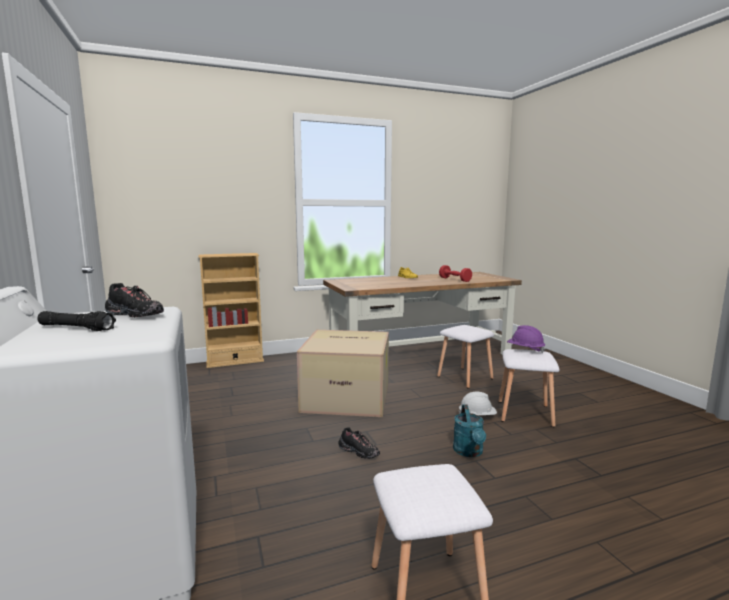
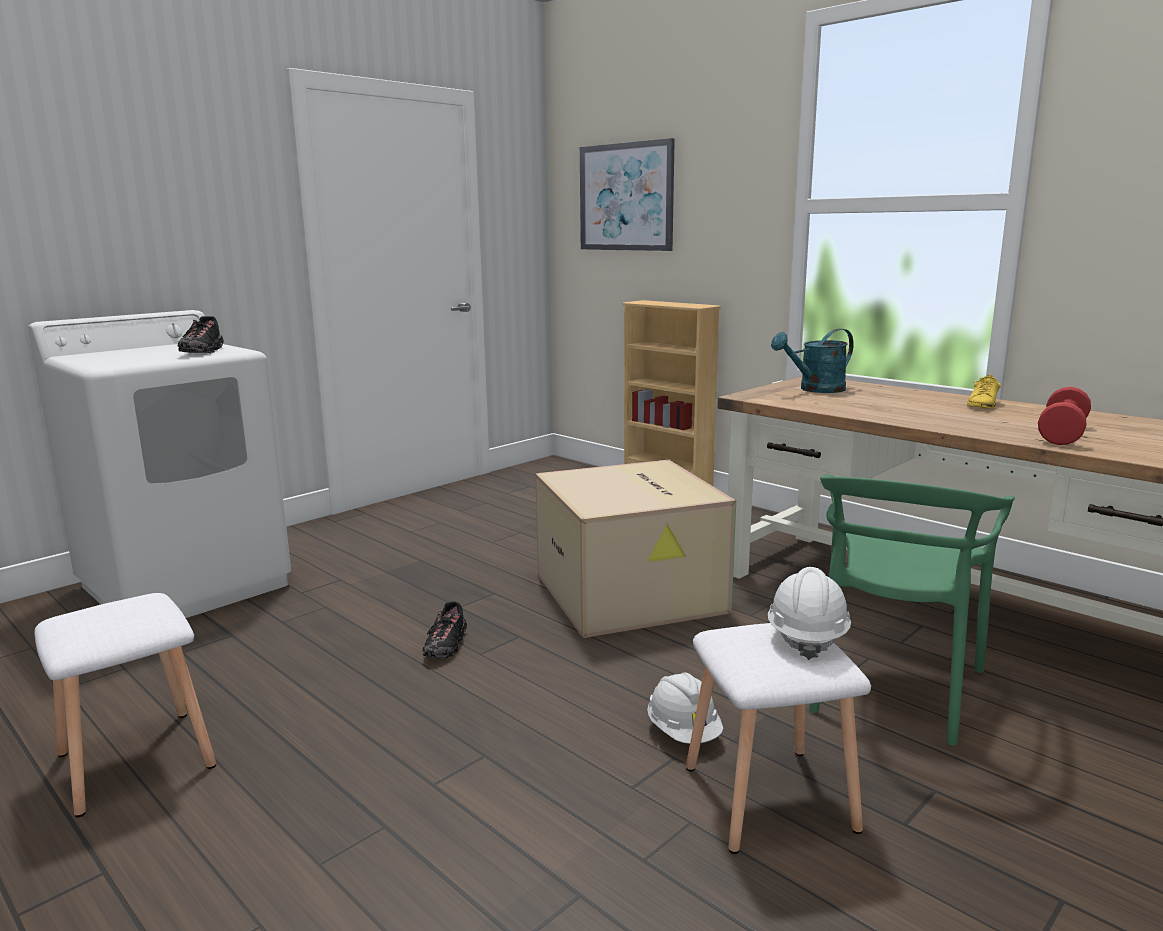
camera: 65 degrees right, 5 degrees up
(76, 328) = (145, 352): black flashlight -> none
(176, 192) = (626, 197): none -> picture
(464, 378) = (891, 687): white stool -> green chair
(469, 452) = (512, 744): turquoise watering can -> turquoise watering can (815, 390)
(525, 350) = (807, 637): purple hard hat -> white hard hat

